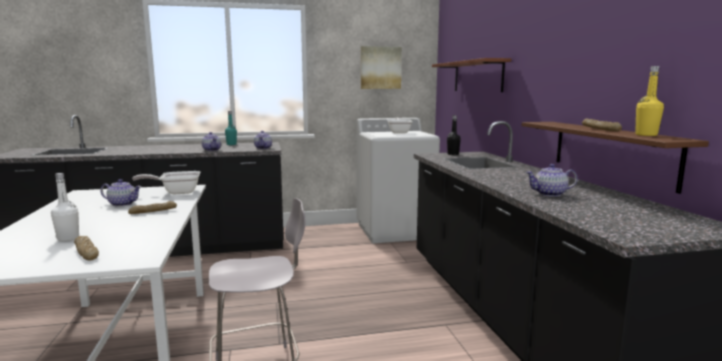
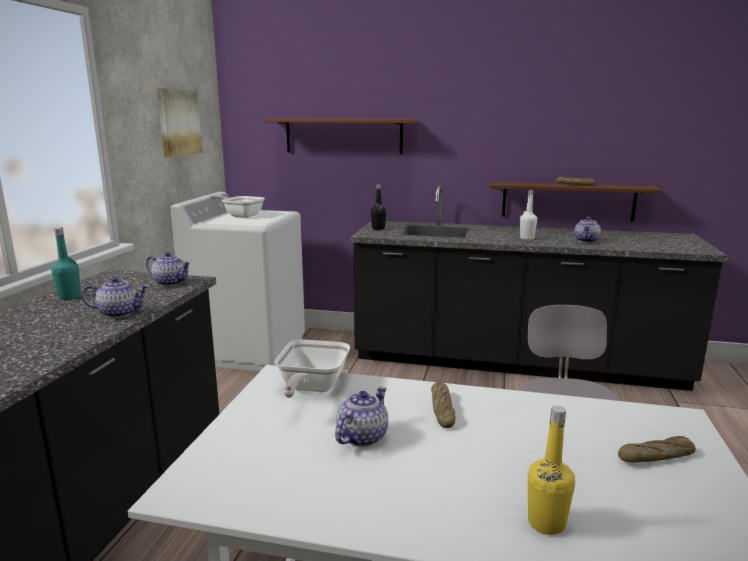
camera: 65 degrees left, 5 degrees up
(68, 238) = (580, 478): white bottle -> white bottle (527, 238)
(646, 135) = (619, 185): yellow bottle -> yellow bottle (546, 523)

